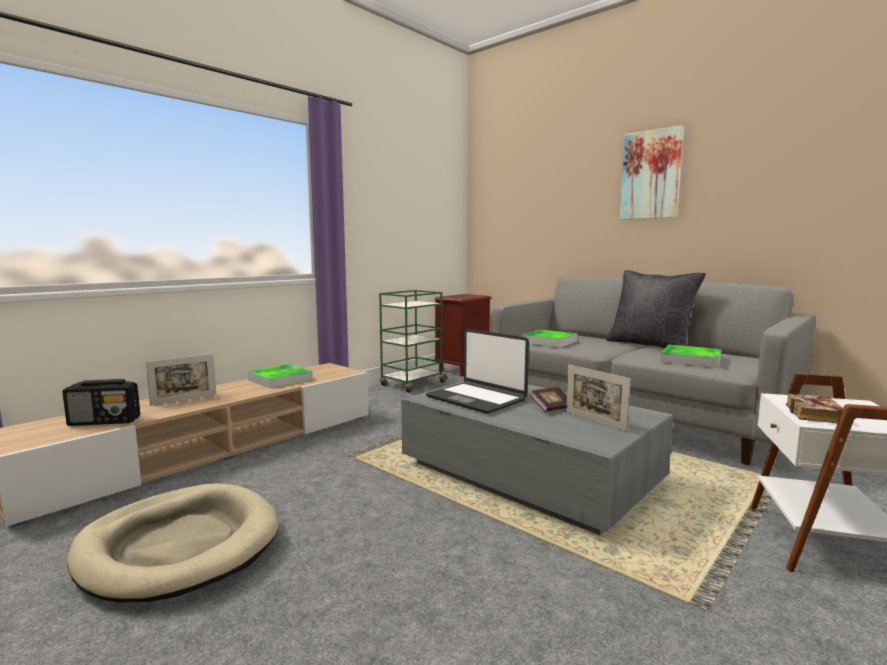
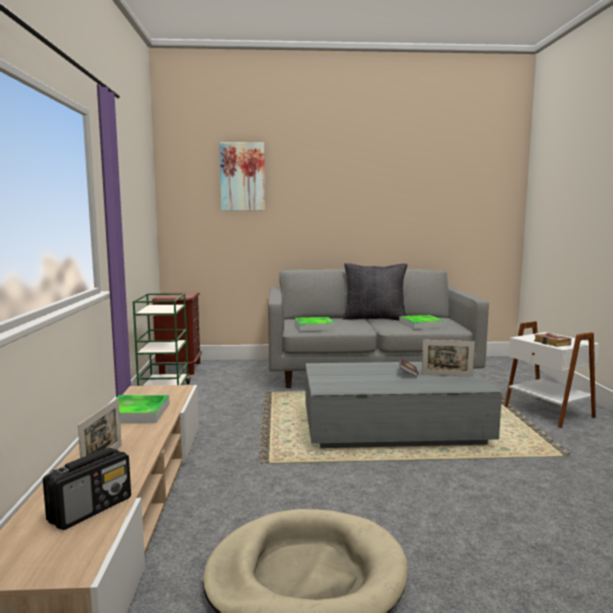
camera: 45 degrees left, 0 degrees up
(476, 398) = (355, 380): laptop -> none
(651, 175) = (341, 188): picture -> picture (242, 177)

